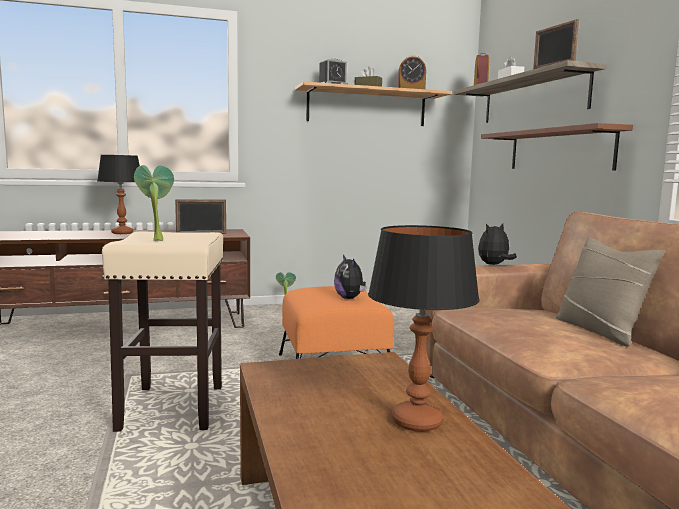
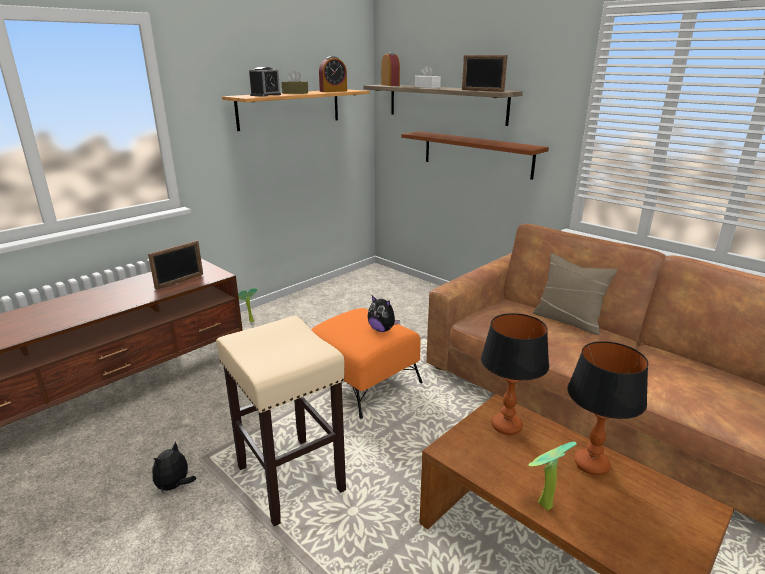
camera: 30 degrees left, 15 degrees up
(122, 233) = (90, 301): table lamp -> table lamp (506, 426)
(156, 240) = (281, 355): potted plant -> potted plant (542, 505)
(494, 265) = (472, 273): plush toy -> plush toy (175, 486)

